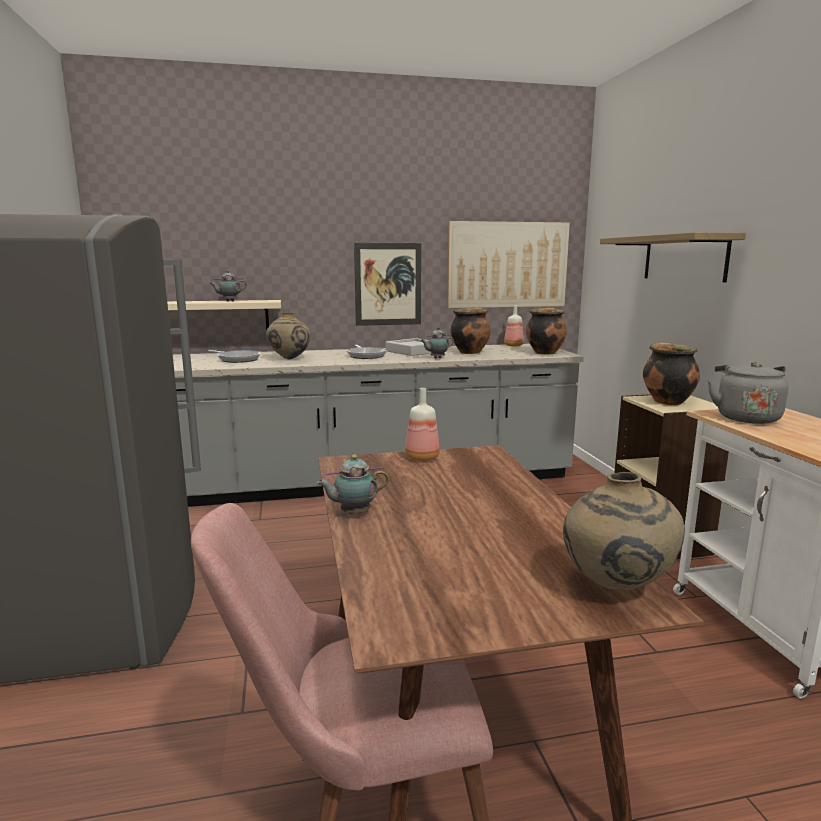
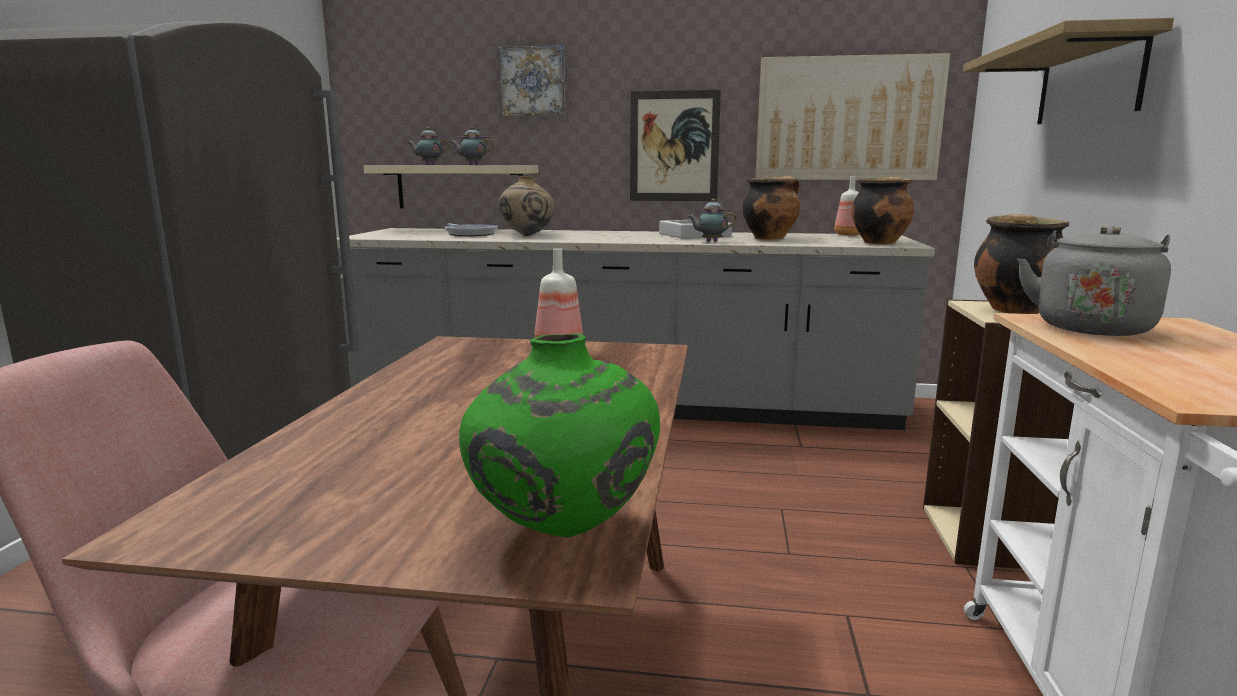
camera: 20 degrees right, 0 degrees up
(275, 233) = (533, 81): none -> picture
(353, 513) = (372, 394): teapot -> teapot (429, 165)
(365, 355) = (624, 236): frying pan -> none
(615, 588) = (562, 533): beige vase -> green vase

